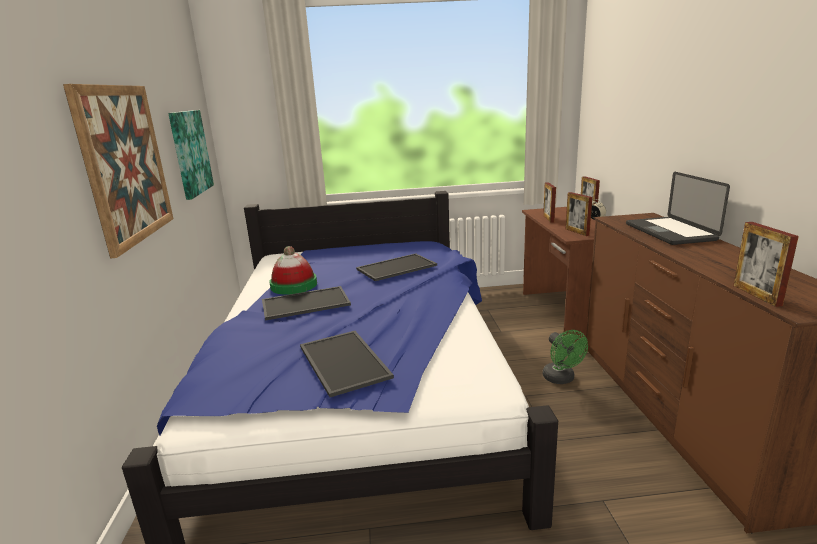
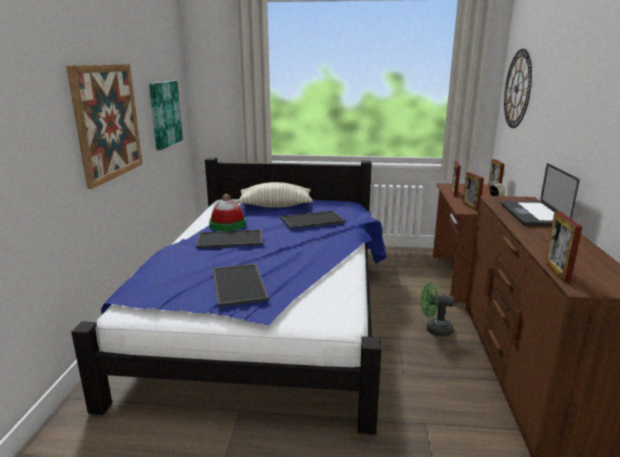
camera: 10 degrees right, 0 degrees up
(343, 255) = (275, 206): none -> pillow
(561, 379) = (434, 329): green fan -> green fan turned 105 degrees clockwise
(606, 95) = (517, 89): none -> wall clock

